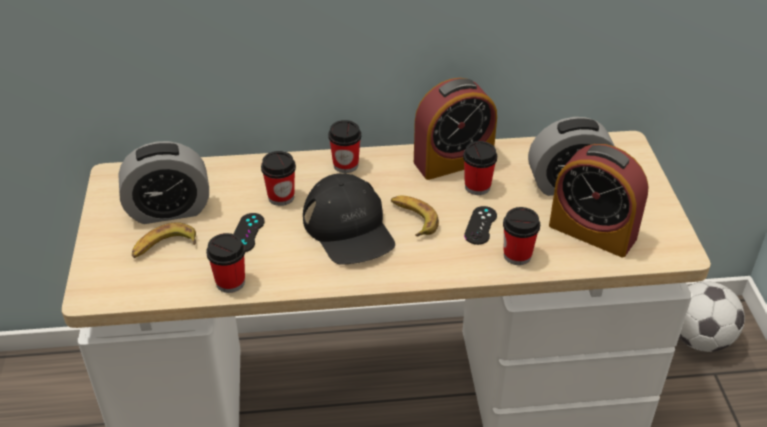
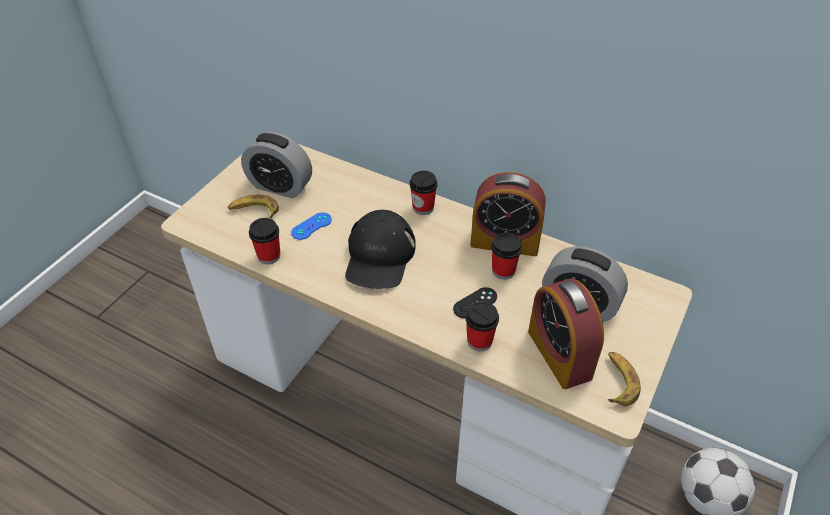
camera: 35 degrees right, 5 degrees up
(247, 233) = (311, 226): black game controller -> blue game controller
(281, 197) = (357, 211): cup -> none
(413, 219) = (430, 272): banana -> banana (618, 381)

